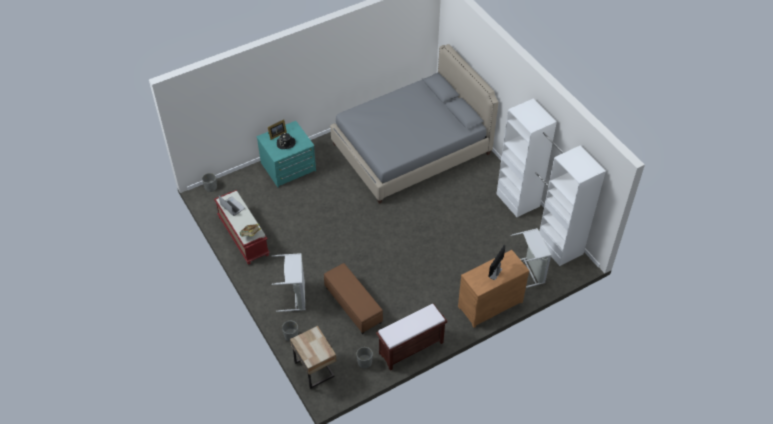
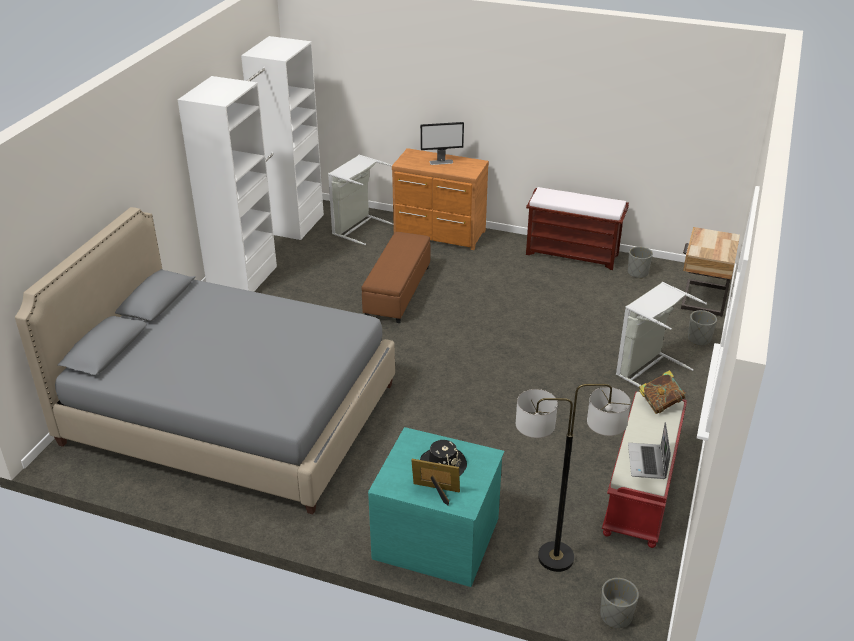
camera: 130 degrees left, 15 degrees down
(246, 190) = (555, 557): none -> floor lamp
(353, 305) = (585, 318): brown ottoman -> brown ottoman (398, 292)

